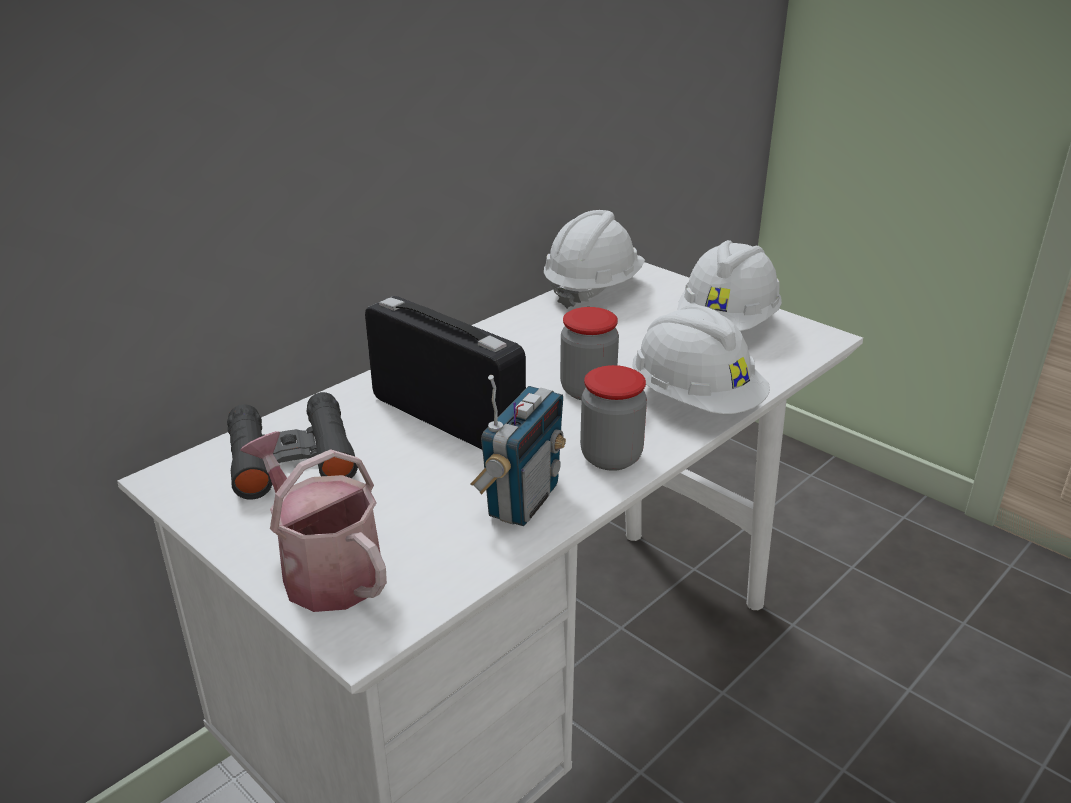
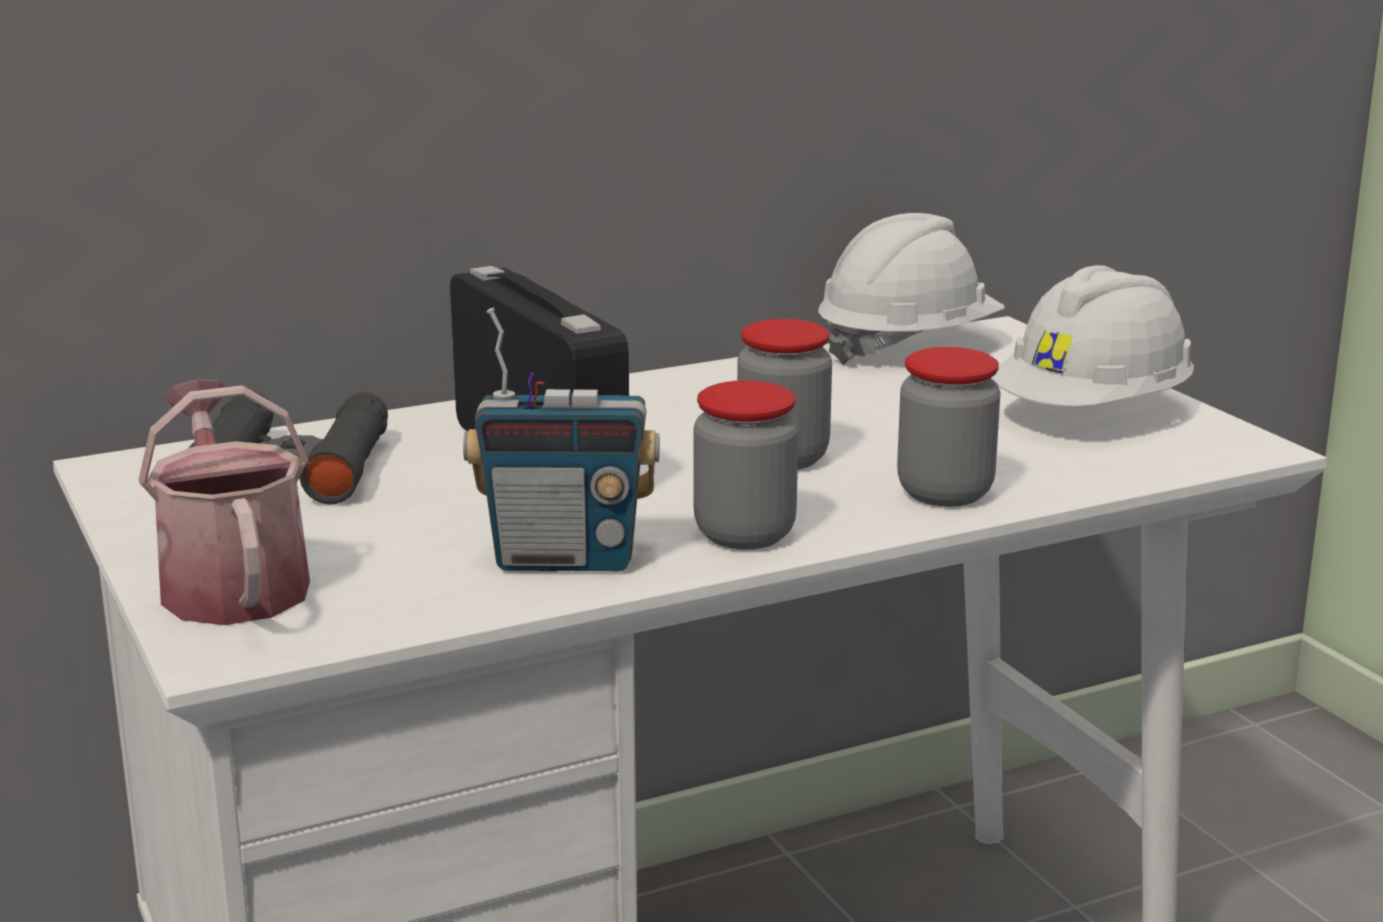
camera: 20 degrees right, 10 degrees down
(522, 501) = (565, 559): radio -> radio turned 45 degrees clockwise
(695, 401) = (945, 493): white hard hat -> jar

